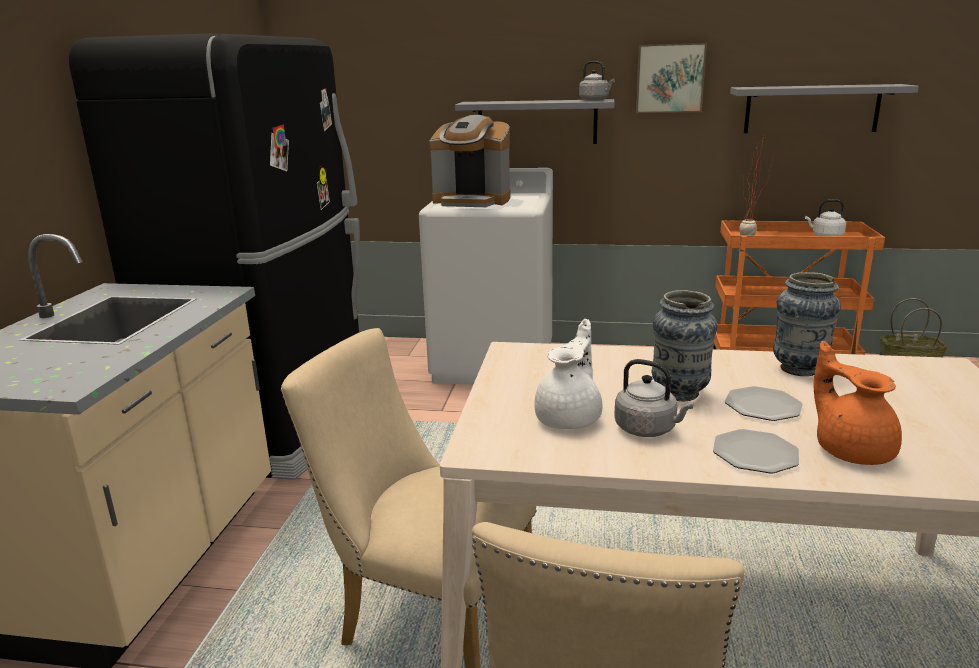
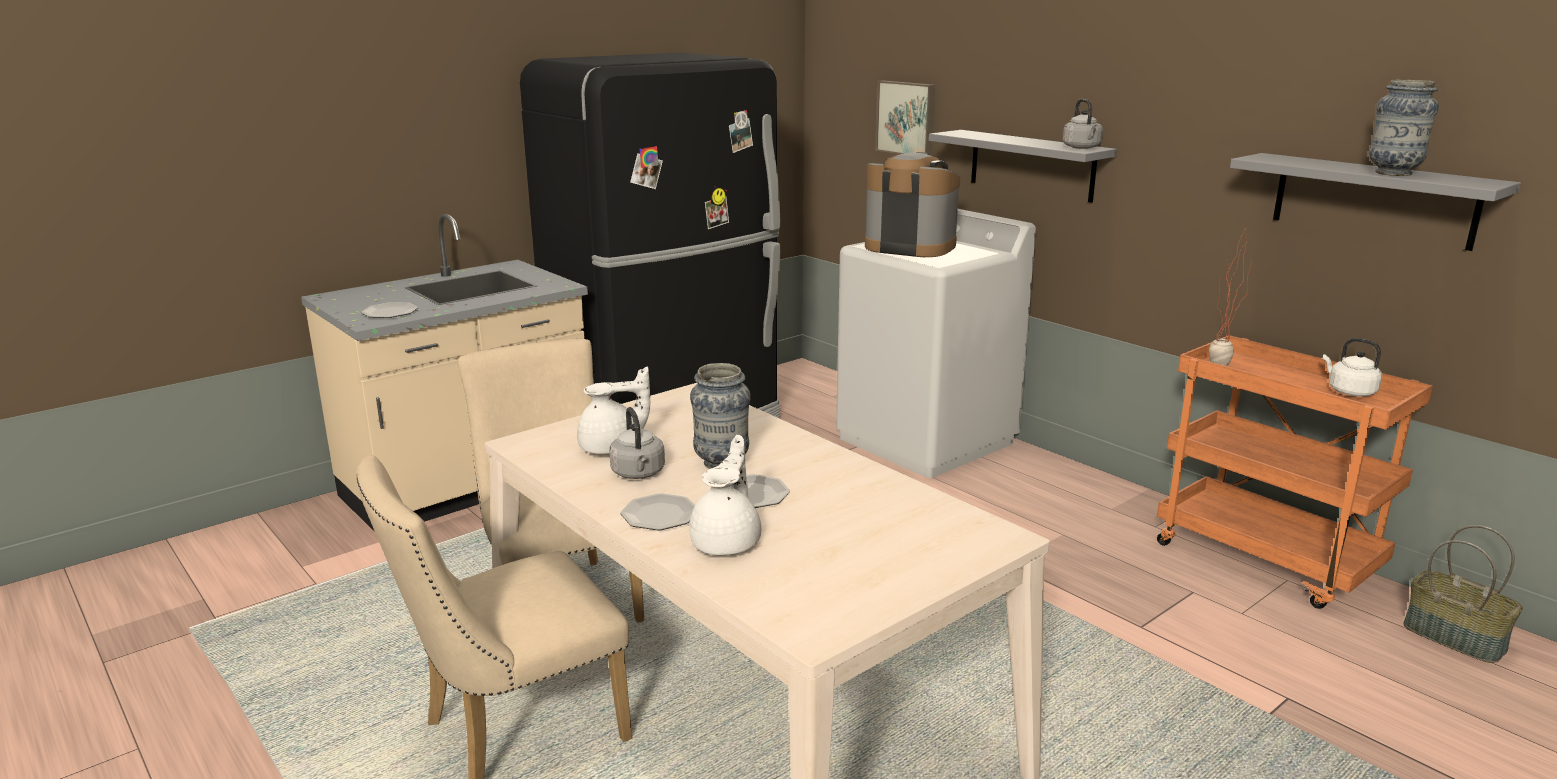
camera: 40 degrees right, 0 degrees up
(71, 369) = (389, 312): none -> plate
(472, 201) = (909, 247): coffee machine -> coffee machine turned 150 degrees clockwise
(670, 78) = (1184, 130): picture -> picture (907, 118)
(799, 369) = (861, 485): vase -> vase (1393, 173)
(851, 450) = (728, 542): orange teapot -> white teapot

